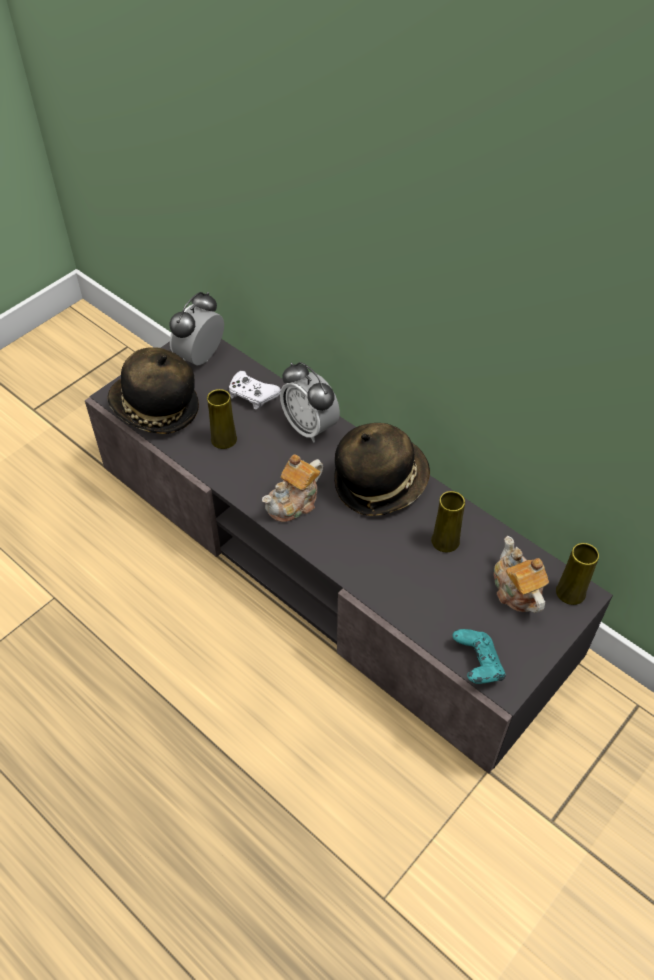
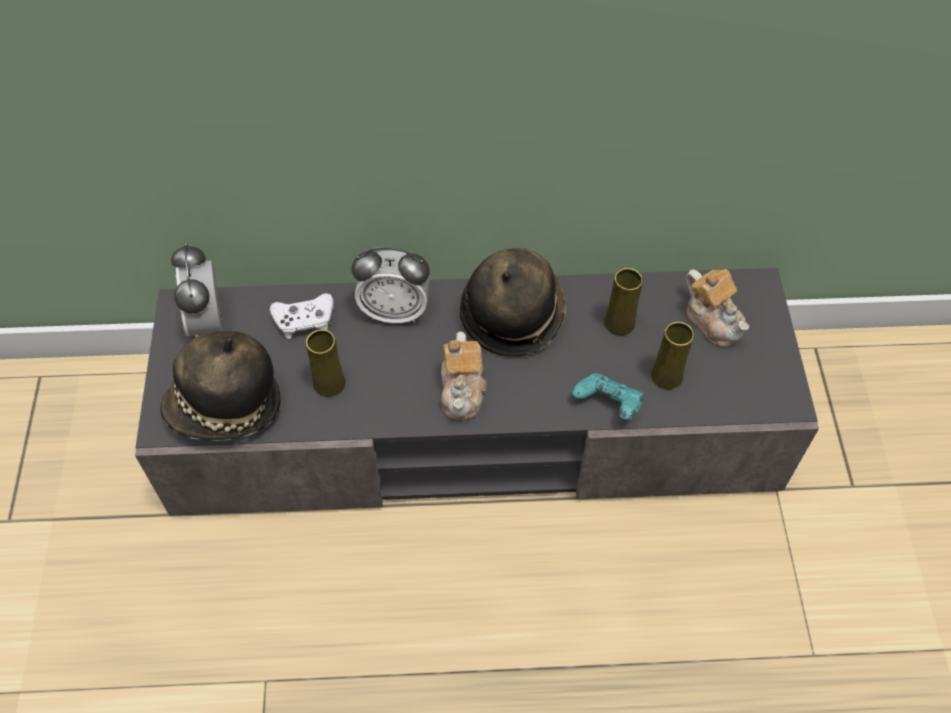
camera: 45 degrees left, 5 degrees up
(477, 665) = (753, 404): turquoise game controller -> turquoise game controller (607, 405)
(516, 590) = (712, 320): teapot -> teapot turned 150 degrees counterclockwise
(570, 592) = (750, 289): yellow vase -> yellow vase (666, 376)

